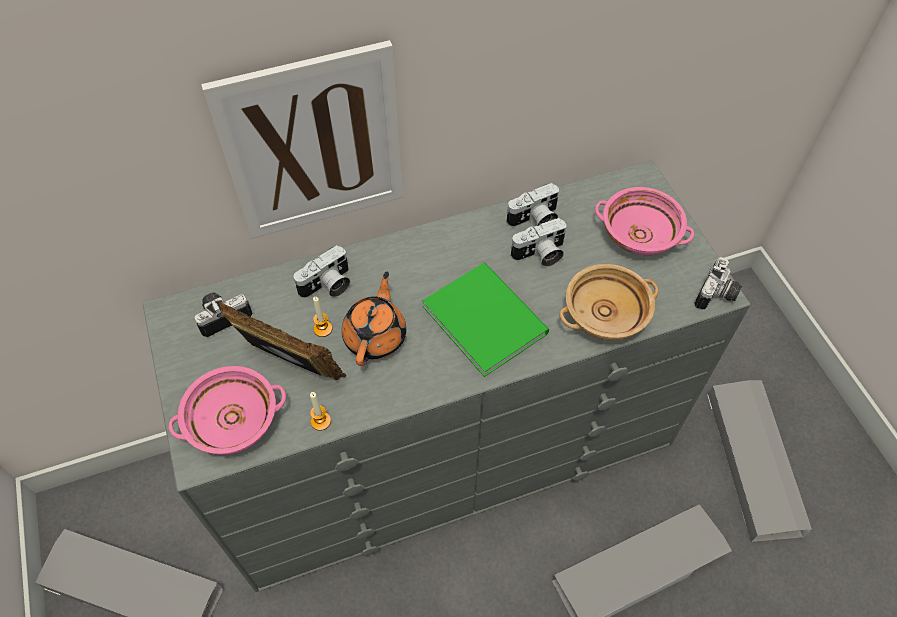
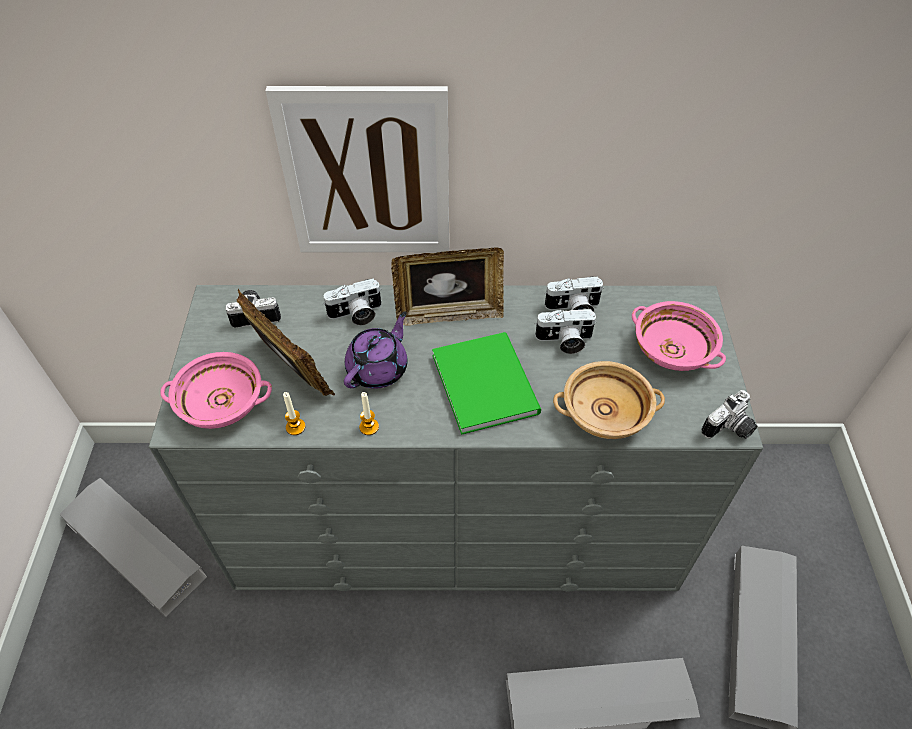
camera: 20 degrees right, 5 degrees down
(323, 329) = (335, 349): candle -> candle (369, 427)
(376, 336) = (378, 369): orange teapot -> purple teapot
(419, 258) = (449, 314): none -> picture frame

